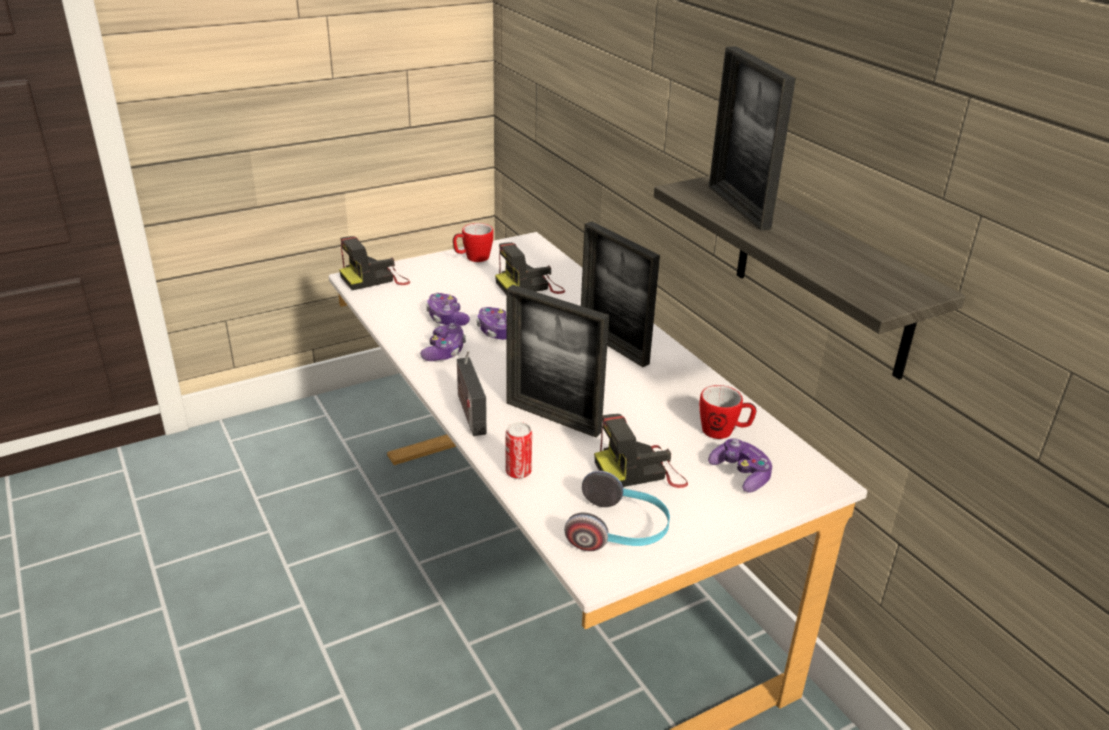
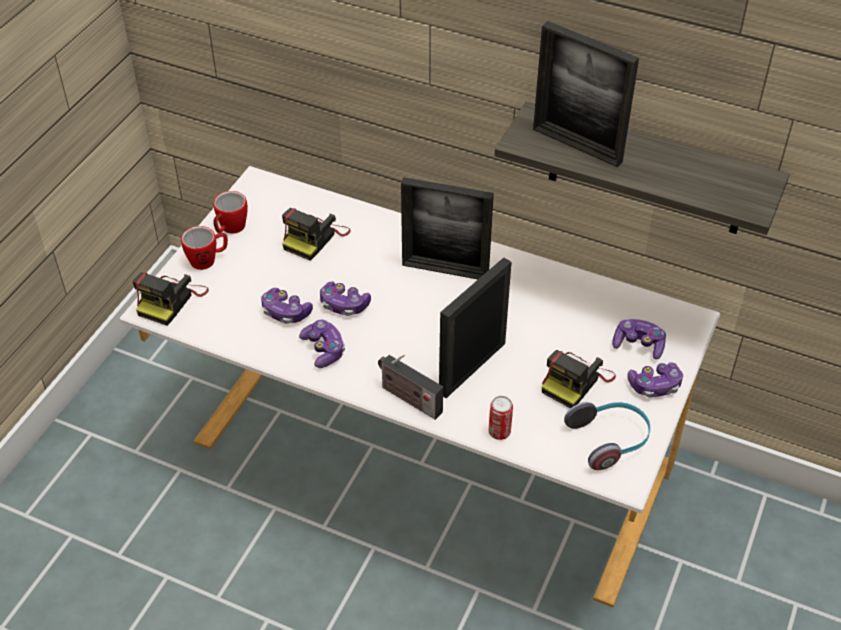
camera: 35 degrees left, 15 degrees up
(553, 417) = (472, 368): picture frame -> picture frame turned 135 degrees clockwise
(721, 513) = (654, 386): none -> game controller
(723, 432) = (596, 313): mug -> mug (208, 260)

